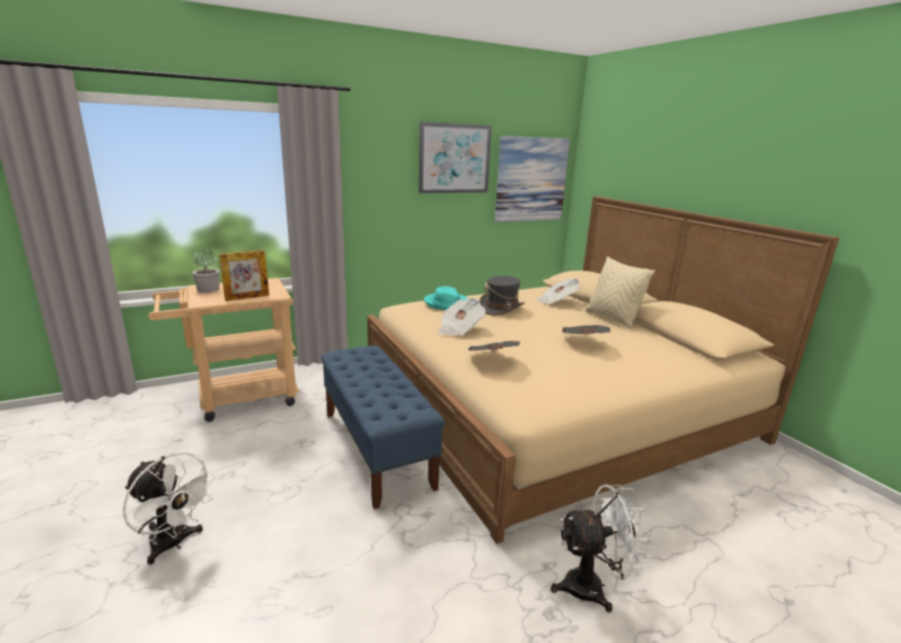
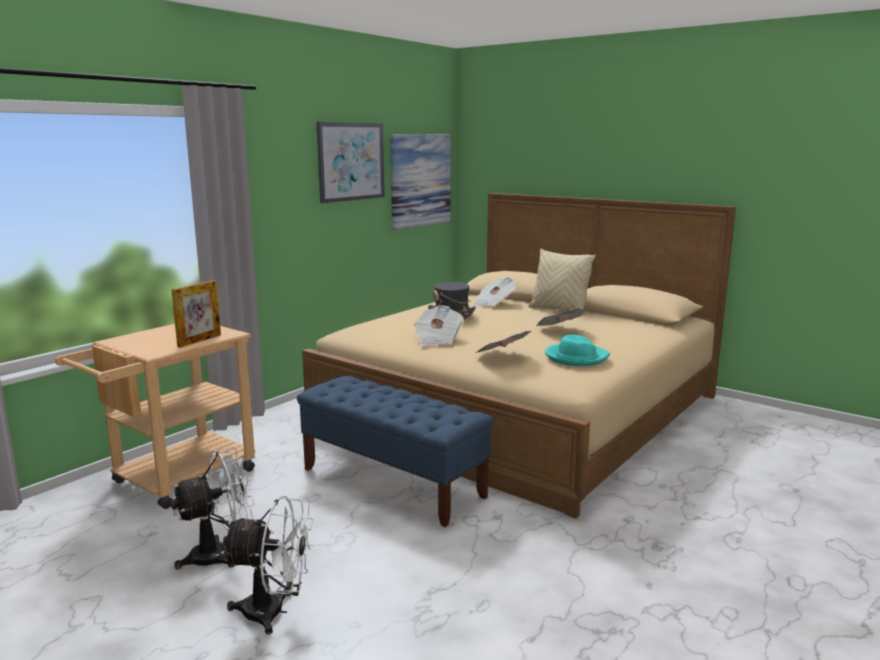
camera: 25 degrees left, 5 degrees down
(209, 289) = (134, 341): potted plant -> none
(446, 303) = (391, 321): turquoise hat -> turquoise hat (576, 357)
(593, 586) = (671, 521): white fan -> white fan (219, 554)

